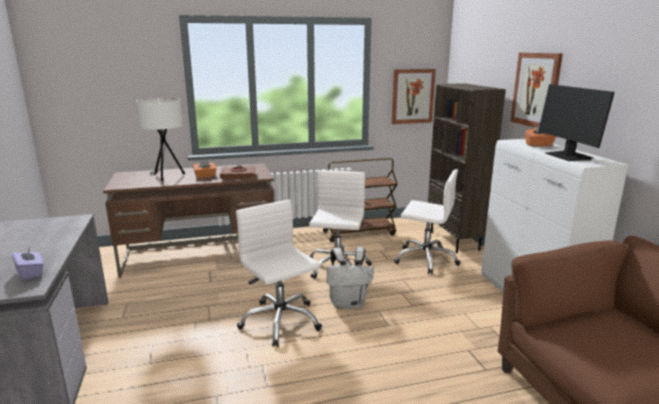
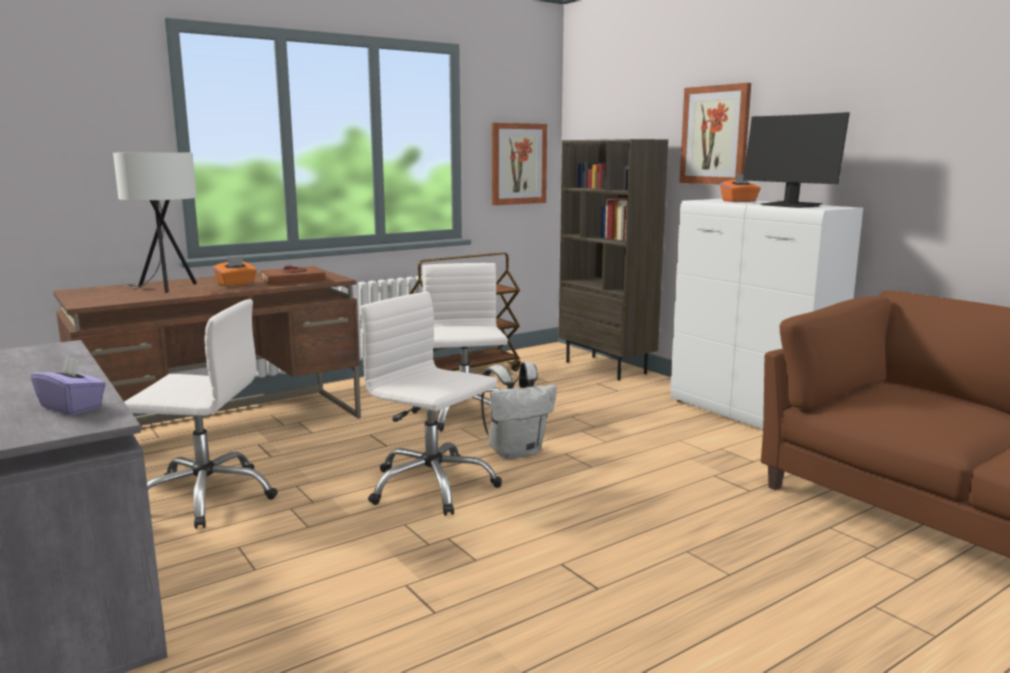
camera: 20 degrees left, 5 degrees down
(426, 259) = (584, 391): white office chair -> white office chair (207, 496)

